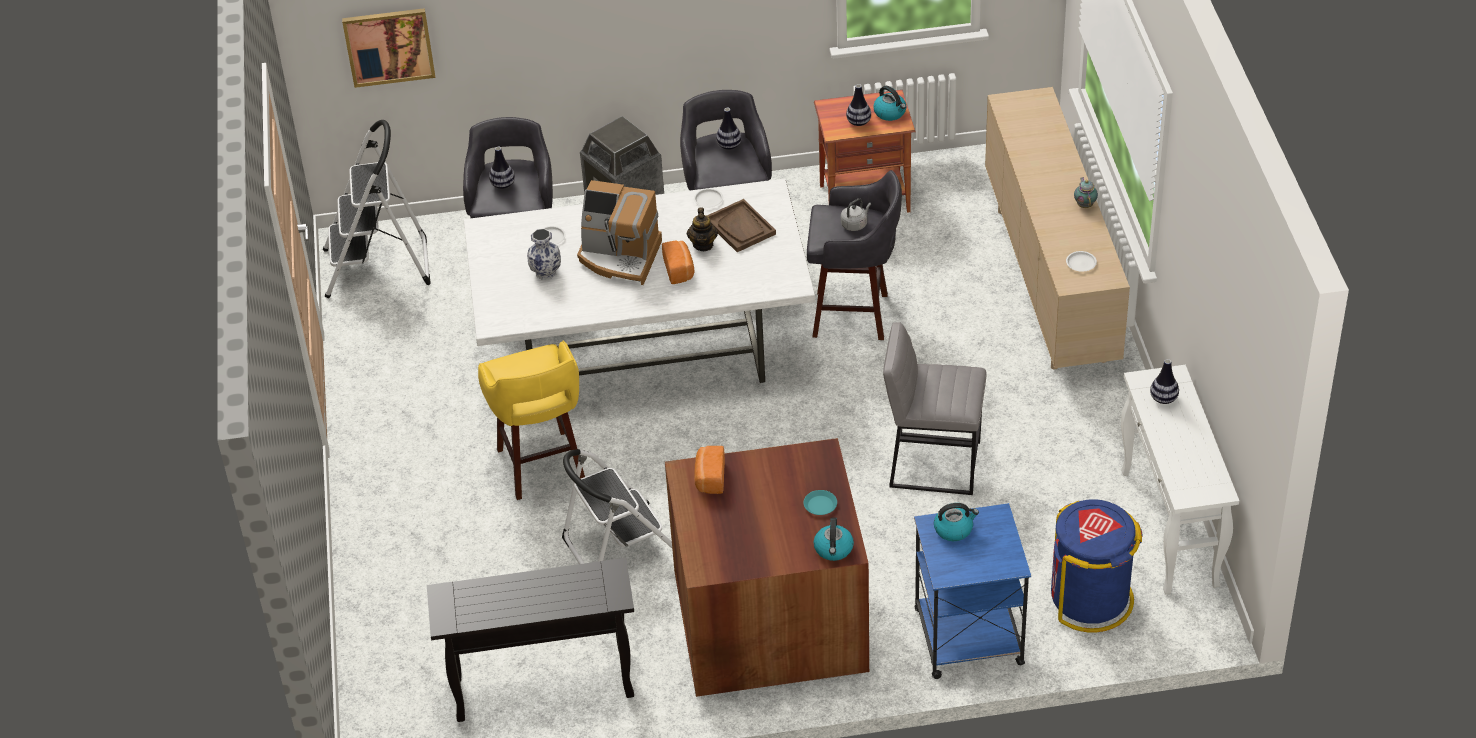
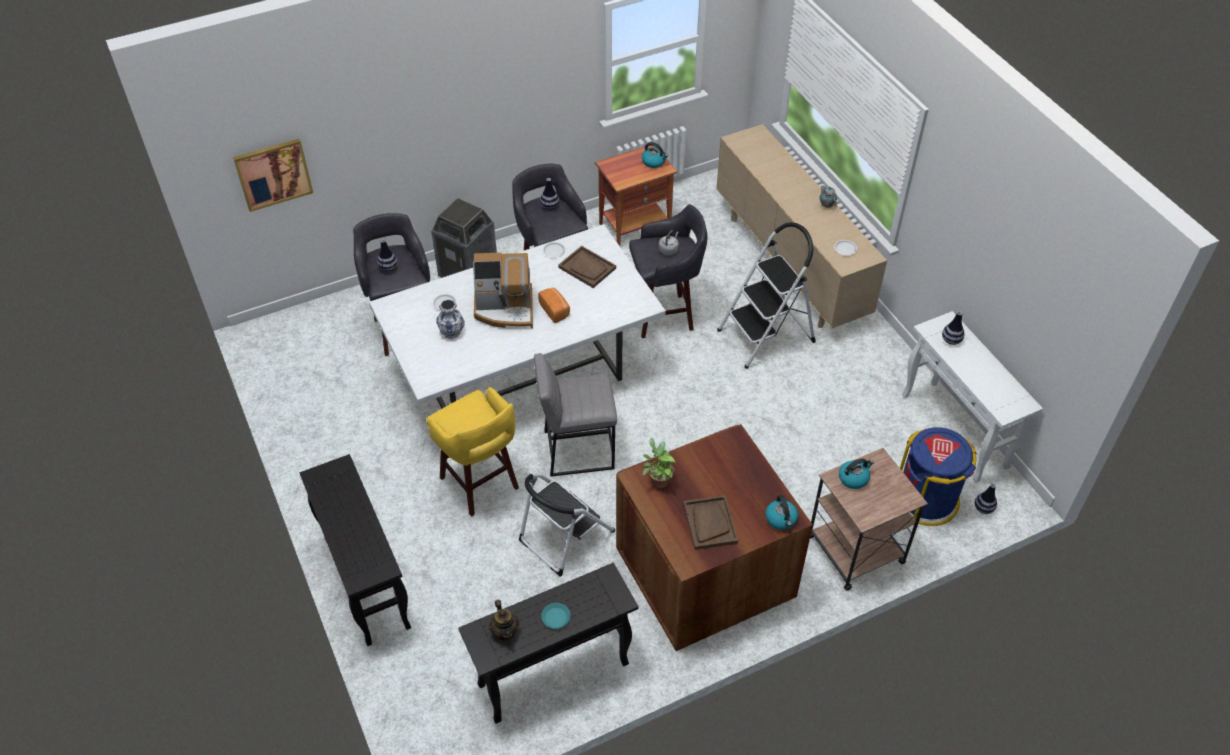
camera: 20 degrees left, 5 degrees up
(370, 544) = (366, 582): none -> black console table
(380, 267) = (292, 347): step ladder -> step ladder (769, 336)
(703, 244) = (565, 287): teapot -> teapot (505, 631)
(709, 478) = (658, 480): bread -> potted plant
(748, 536) = (710, 523): none -> brown tray
(820, 505) = (754, 483): turquoise plate -> turquoise plate (556, 617)
(858, 122) = (634, 172): vase -> vase (983, 508)
(933, 464) = (769, 417): grey chair -> grey chair (577, 450)
(967, 637) = (854, 550): blue cart -> brown cart

